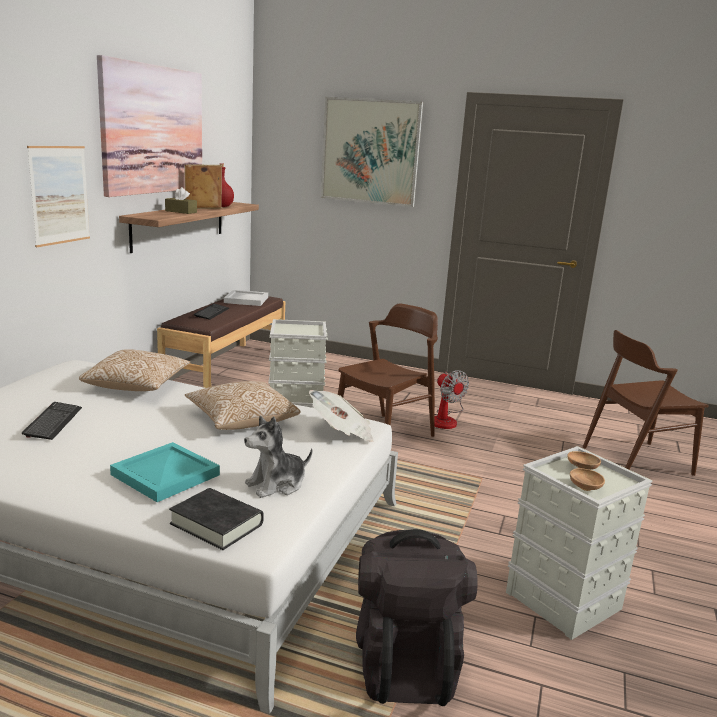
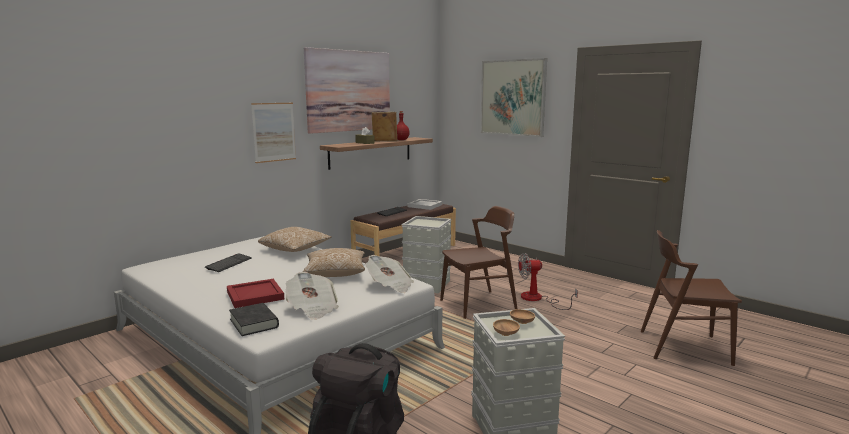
camera: 25 degrees right, 5 degrees down
(163, 475) = (254, 295): turquoise tray -> red tray
(276, 485) = (312, 309): plush toy -> newspaper
(446, 419) = (538, 299): fan -> fan turned 90 degrees clockwise

